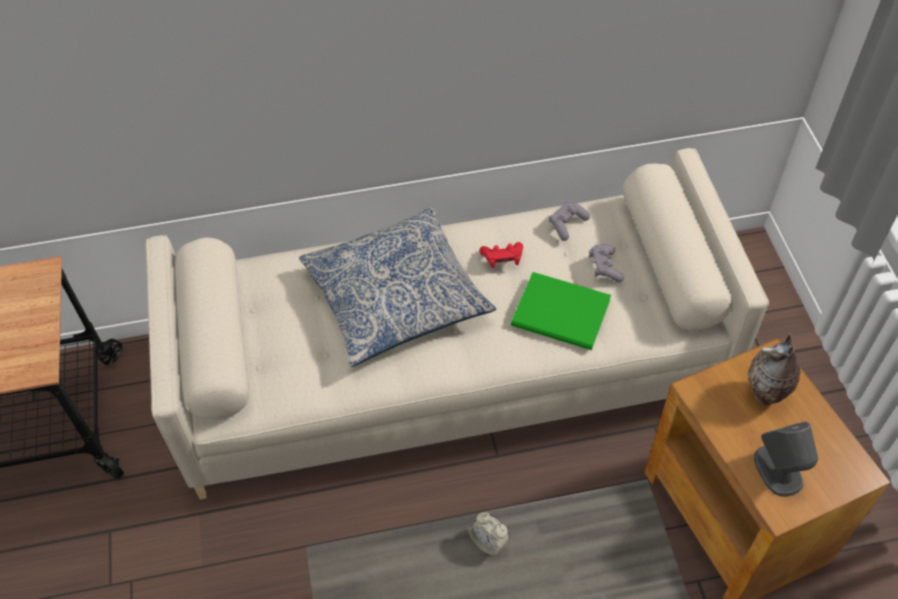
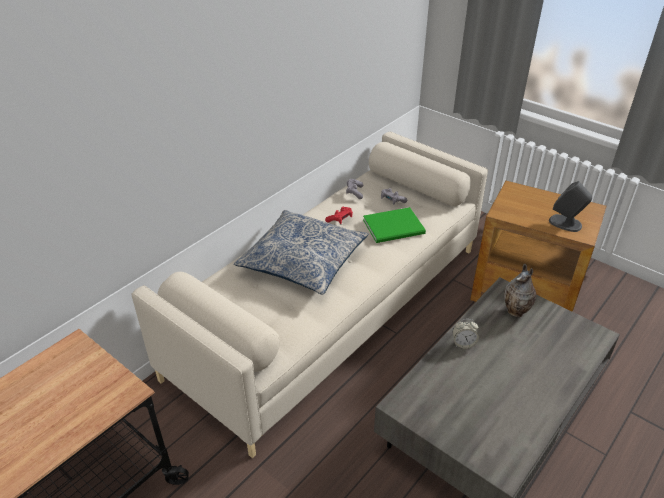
camera: 40 degrees left, 15 degrees down
(766, 395) = (527, 201): vase -> vase (516, 312)

